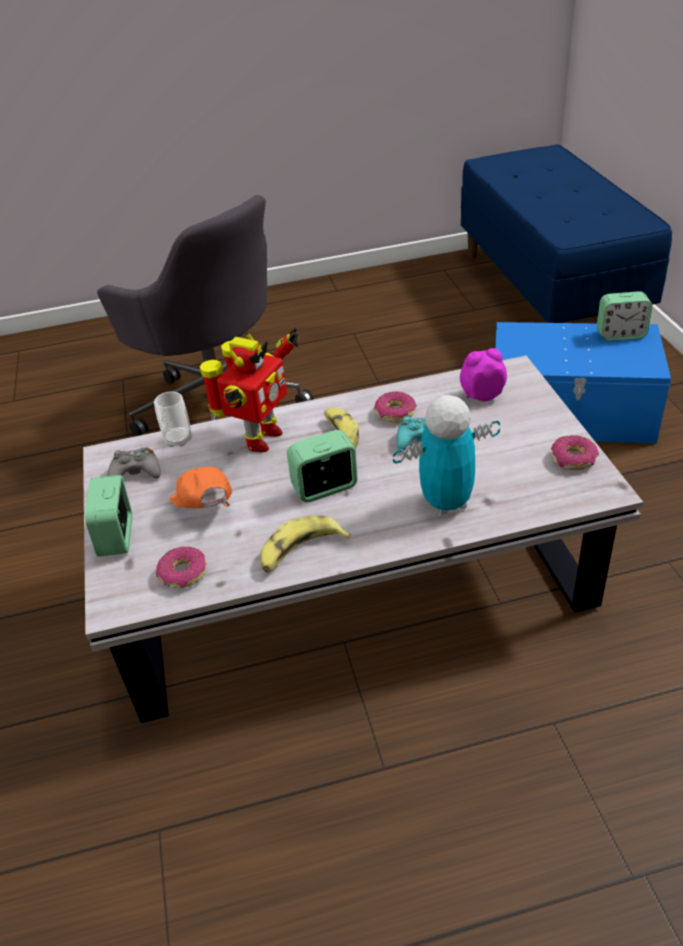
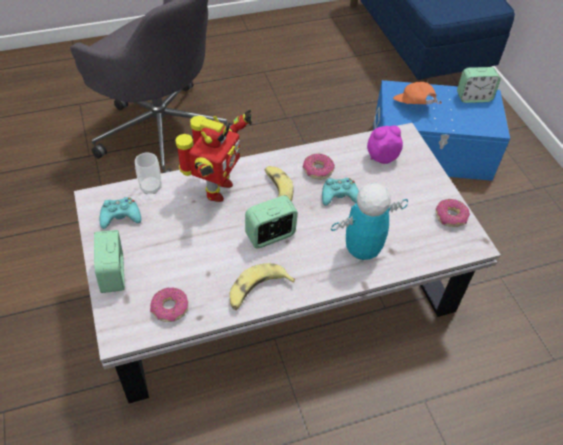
camera: 10 degrees left, 10 degrees up
(136, 472) = (120, 216): grey game controller -> turquoise game controller
(205, 509) = (180, 252): orange cap -> orange cap (413, 106)

